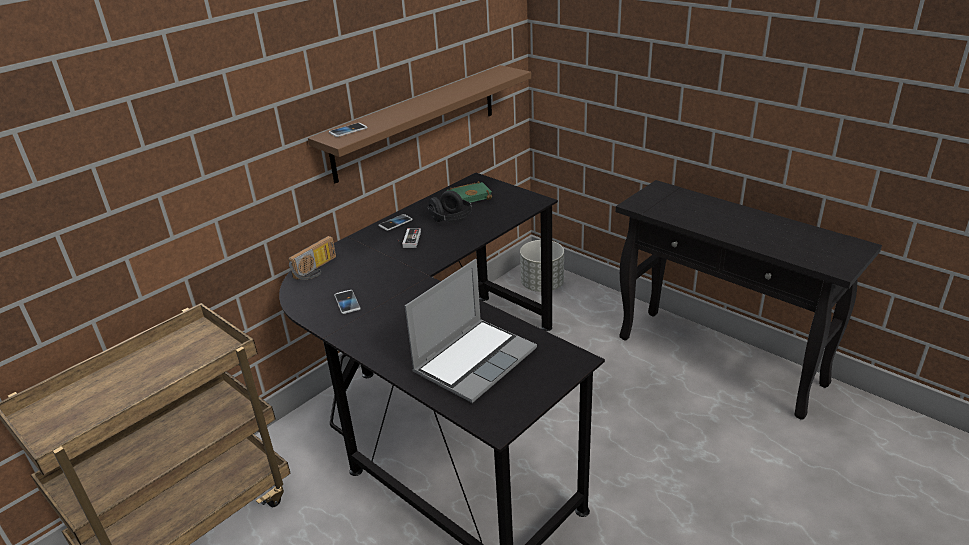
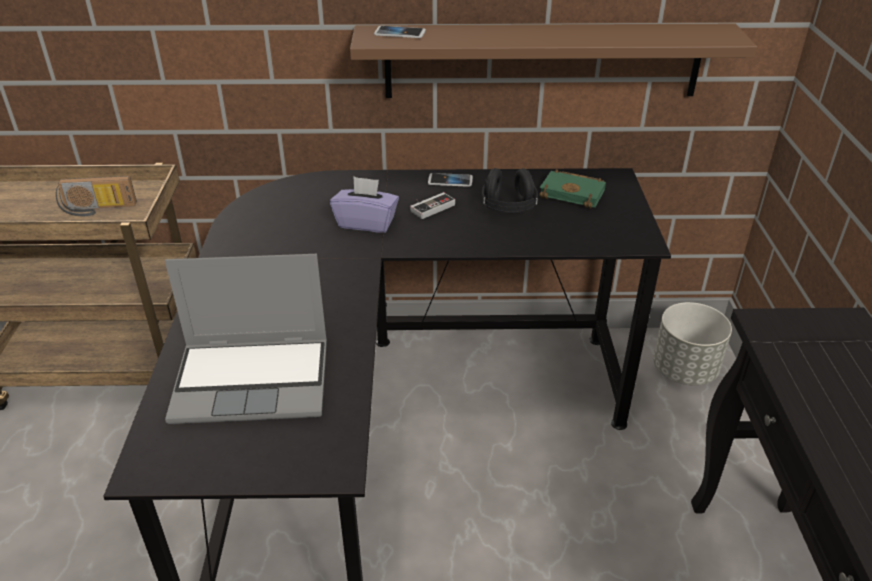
camera: 45 degrees right, 5 degrees up
(317, 269) = (307, 188): radio -> radio (97, 209)
(347, 302) = (271, 237): phone -> none
(389, 265) = (366, 223): none -> purple tissue box

